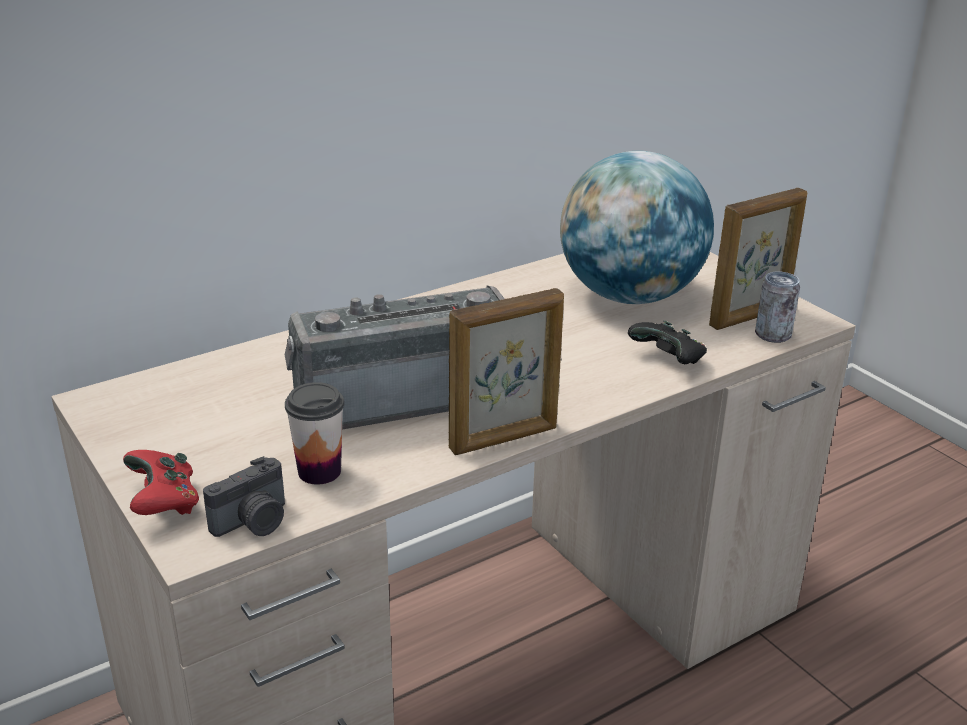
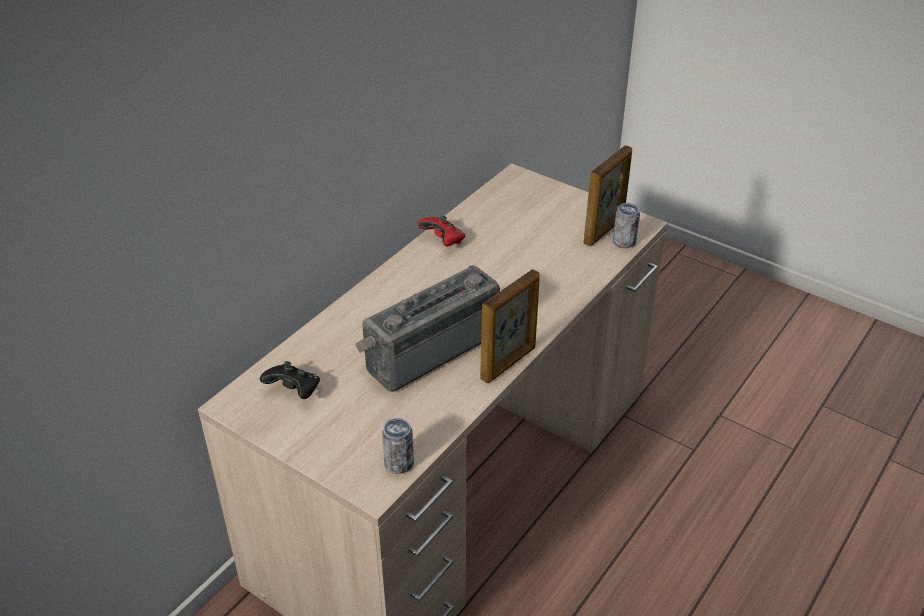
camera: 20 degrees left, 10 degrees up
(164, 503) = (335, 466): red game controller -> red game controller (443, 241)
(254, 522) = (399, 463): camera -> can
(319, 471) = (414, 417): cup -> none
(629, 296) = (523, 230): globe -> none
(669, 360) = (573, 278): black game controller -> black game controller (294, 391)

